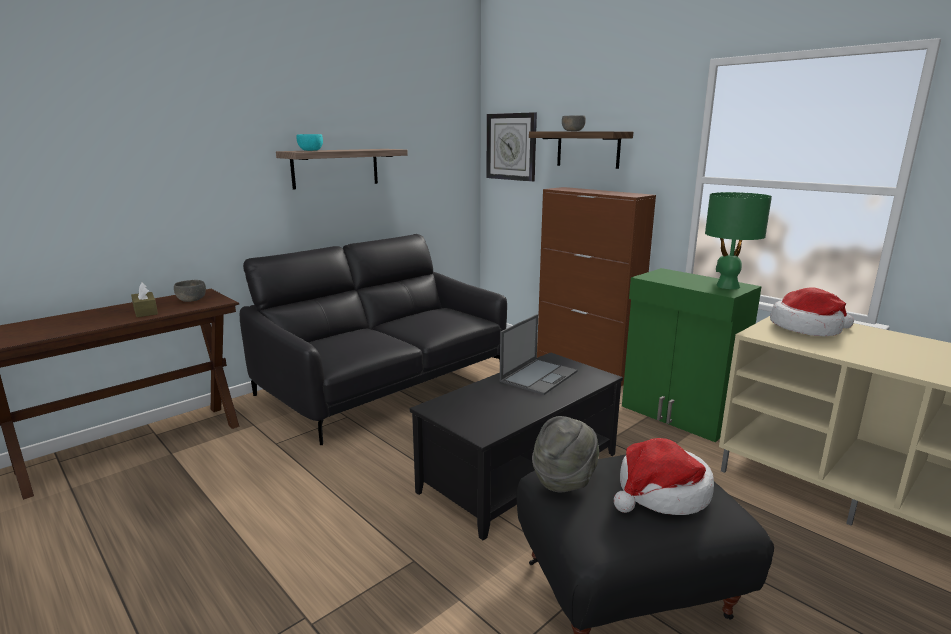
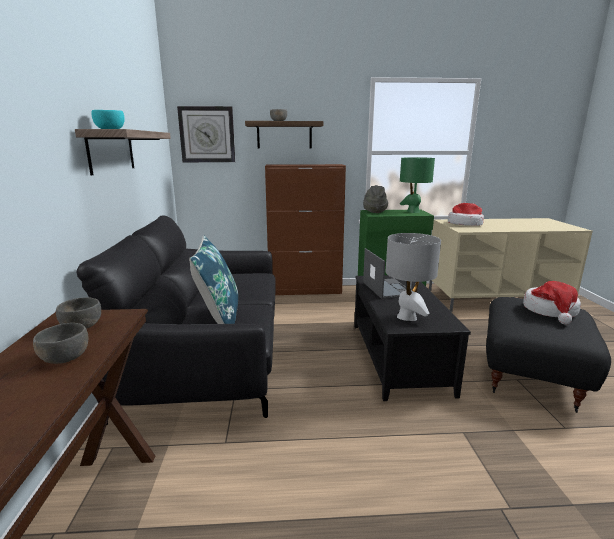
camera: 50 degrees left, 0 degrees up
(145, 311) = (64, 357): brown tissue box -> grey bowl
(348, 341) = (219, 319): none -> blue pillow
(468, 406) = (407, 317): none -> grey table lamp
(564, 478) = (521, 325): grey hat -> grey hat (374, 211)

